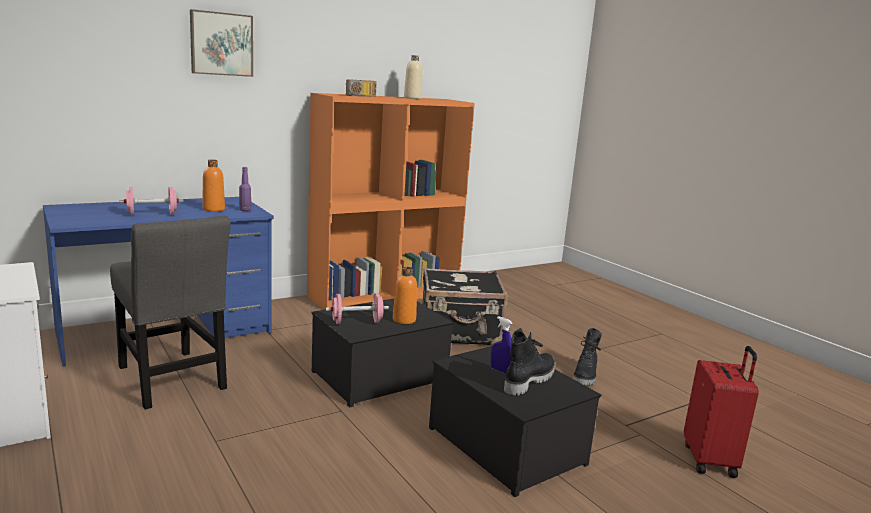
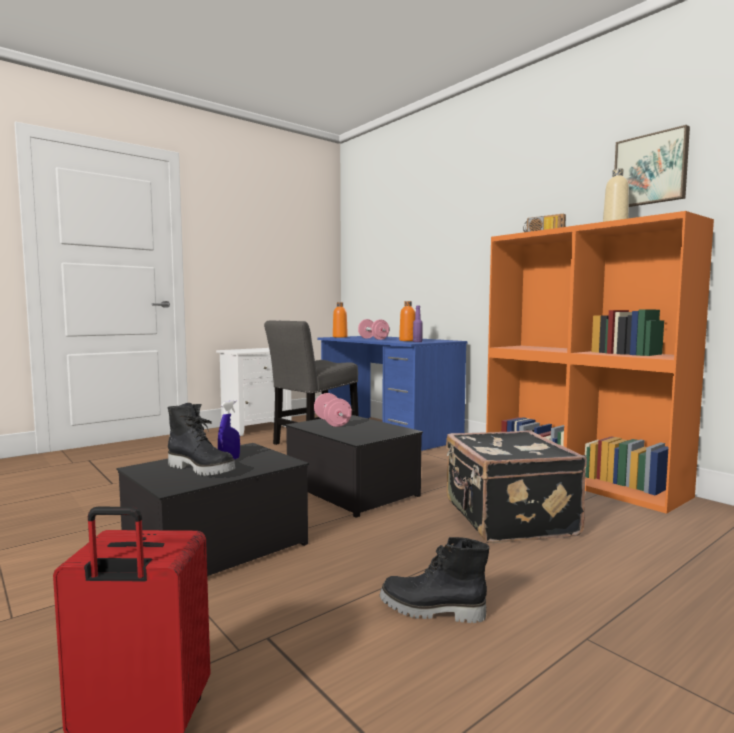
camera: 85 degrees right, 10 degrees down
(221, 44) = (460, 213): picture -> picture (651, 170)
(404, 320) = (348, 432): orange bottle -> orange bottle (340, 337)

